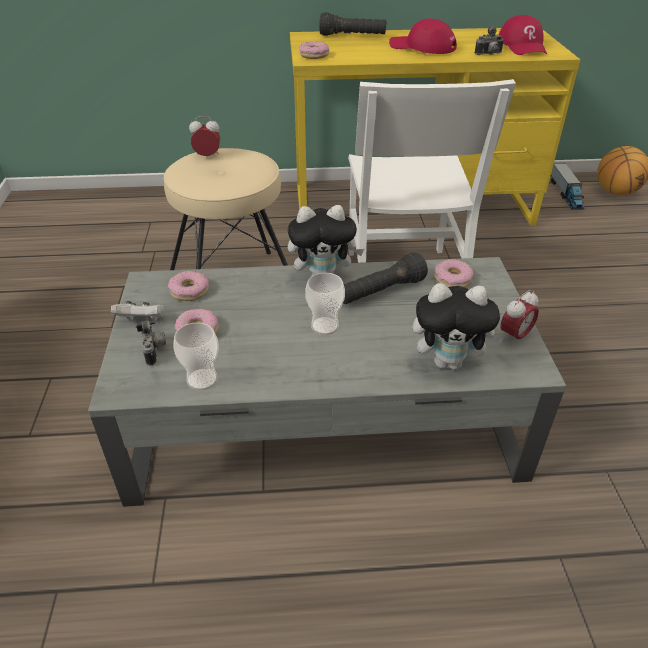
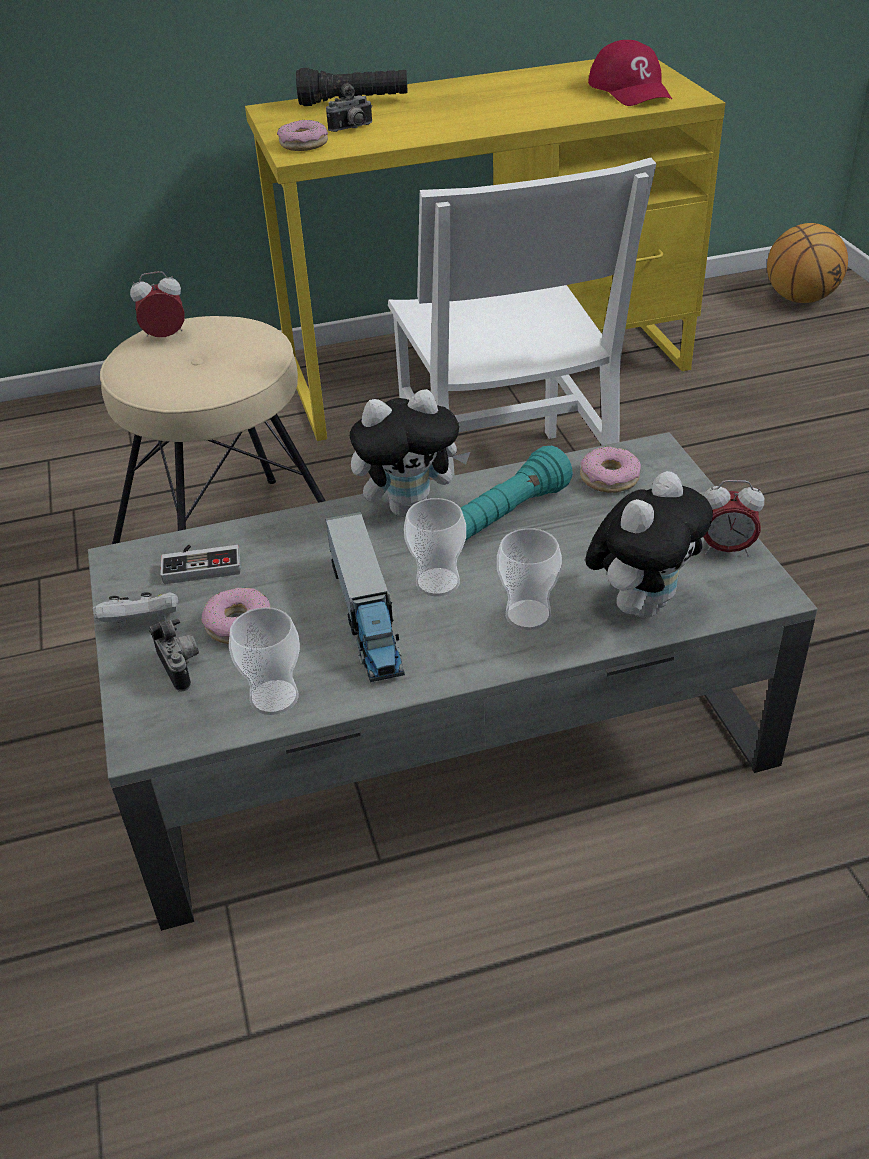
camera: 10 degrees left, 0 degrees up
(189, 291) = (202, 564): donut -> game controller
(374, 356) = (528, 615): none -> cup
(381, 292) = (507, 515): black flashlight -> turquoise flashlight
(422, 48) = (474, 110): red cap -> none
(449, 362) = (642, 604): plush toy -> plush toy turned 45 degrees counterclockwise
(489, 54) = (584, 110): camera -> camera (352, 128)
(514, 336) = (726, 549): alarm clock -> alarm clock turned 60 degrees clockwise
(566, 194) = (725, 313): toy truck -> toy truck (366, 615)

